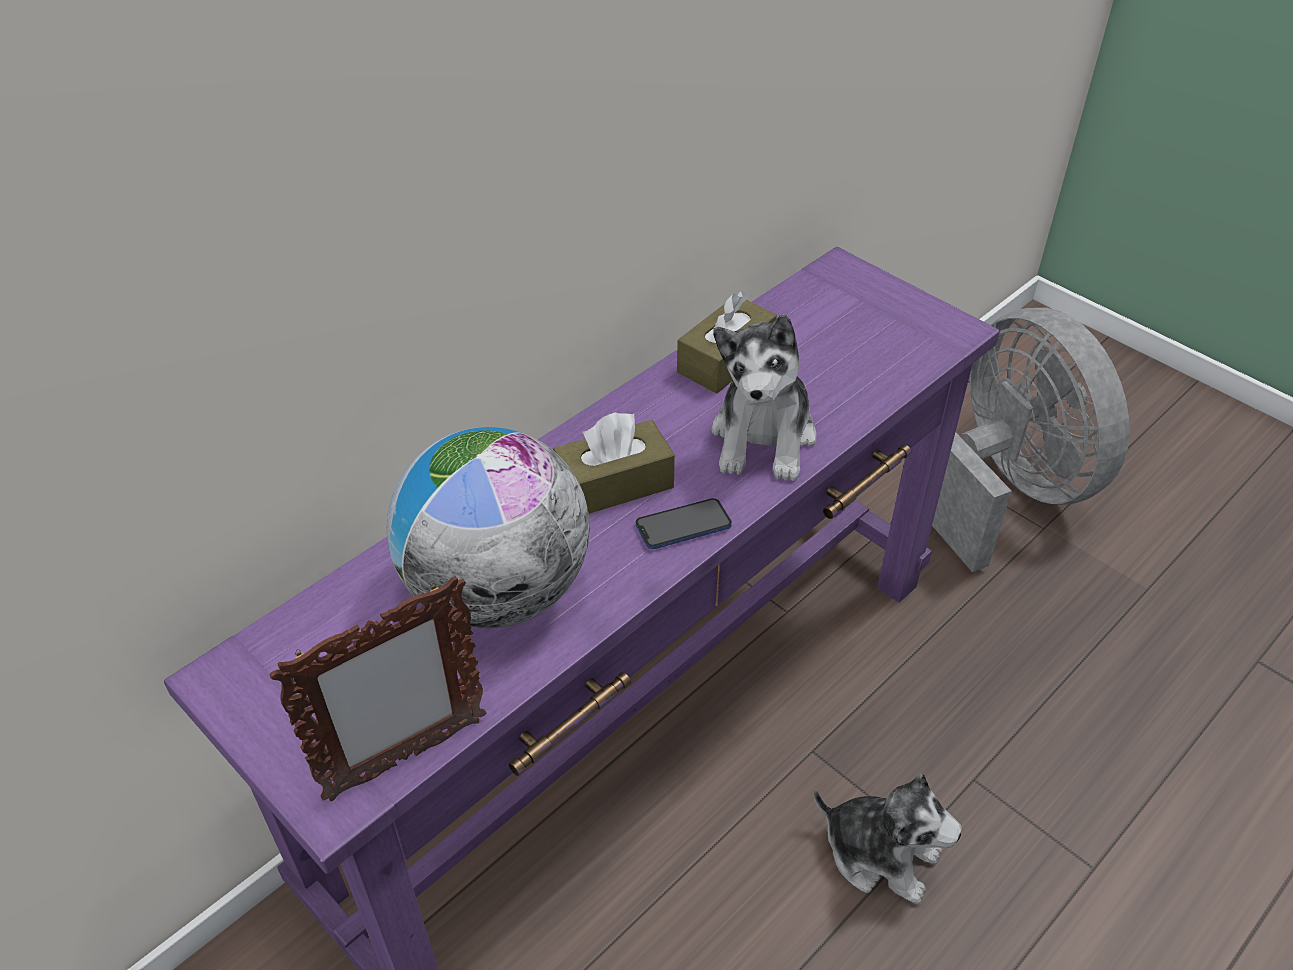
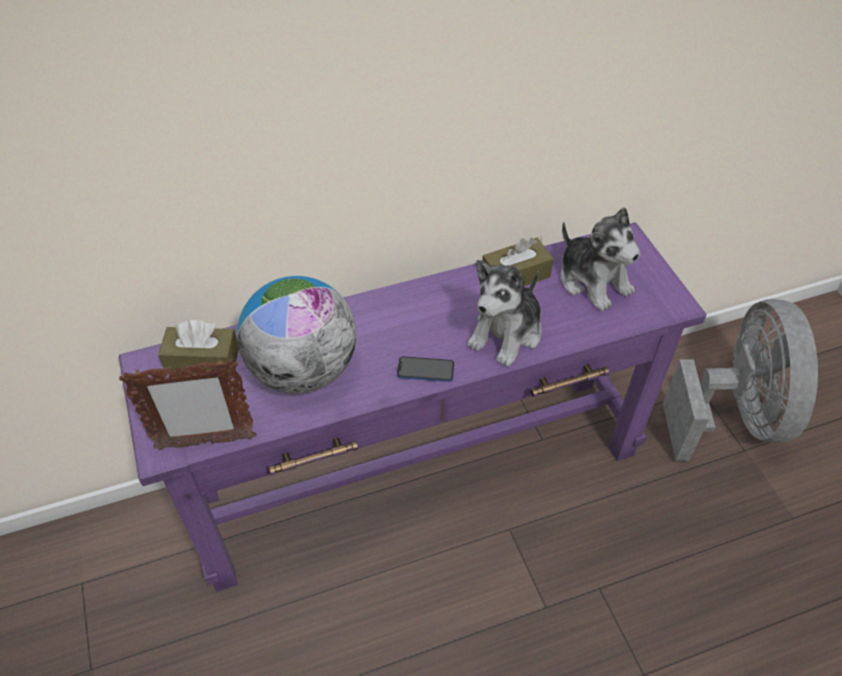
camera: 25 degrees right, 5 degrees up
(614, 484) = (402, 331): brown tissue box -> brown tissue box (202, 360)
(880, 853) = (515, 606): plush toy -> plush toy (593, 281)

